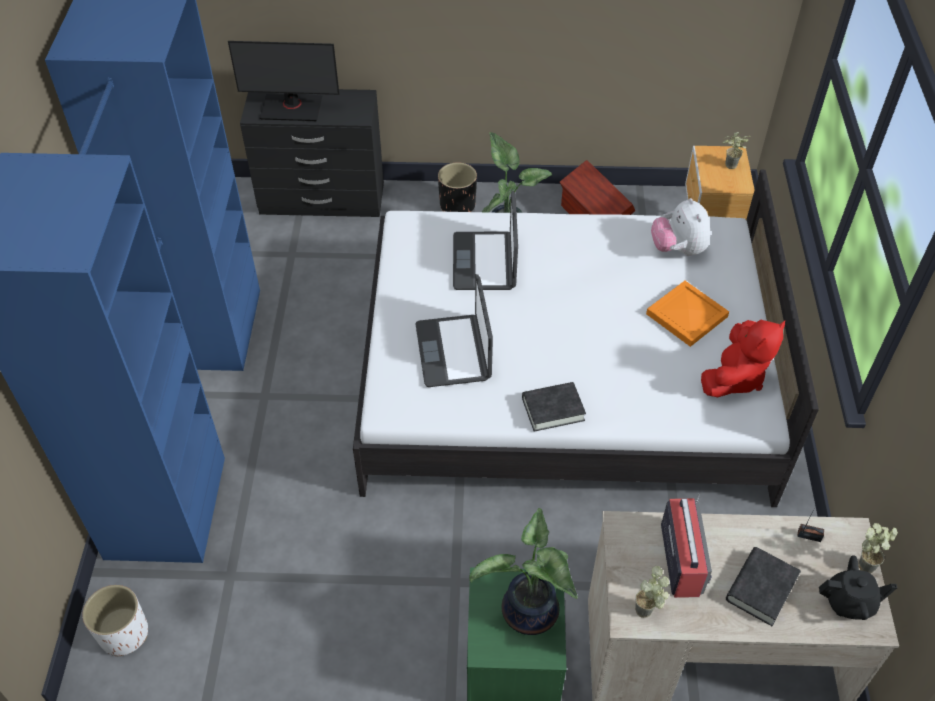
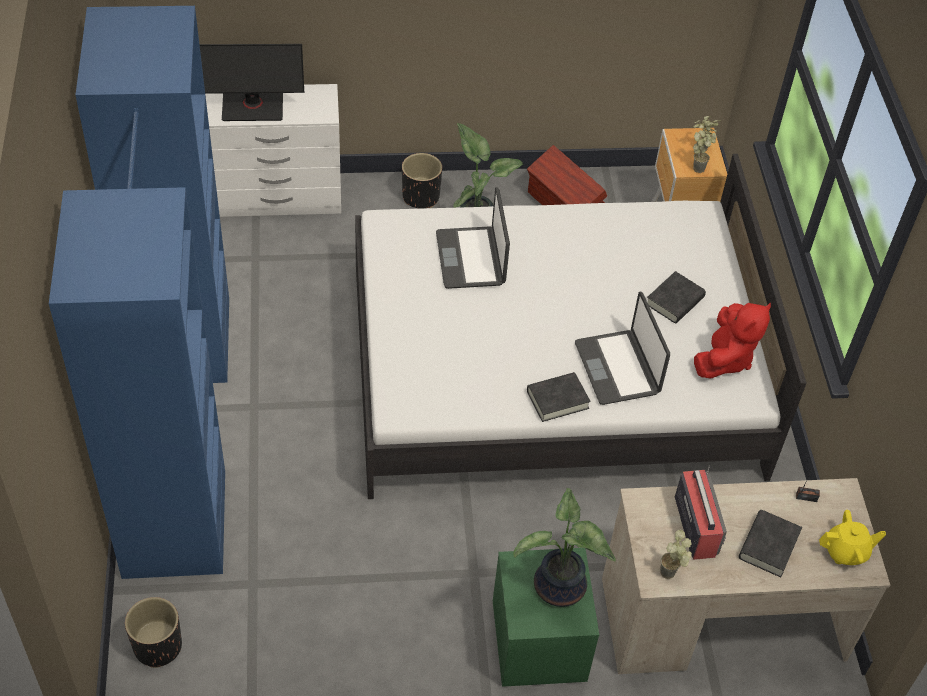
camera: 10 degrees left, 0 degrees up
(124, 633) = (157, 646): white planter -> black planter
(322, 199) = (278, 197): black dresser -> white dresser
(454, 351) = (454, 350): laptop -> laptop (618, 368)
(678, 249) = (658, 236): plush toy -> none
(688, 315) = (675, 301): orange tray -> black book
(849, 602) = (846, 552): black teapot -> yellow teapot
(867, 562) = (858, 516): potted plant -> potted plant (699, 167)

